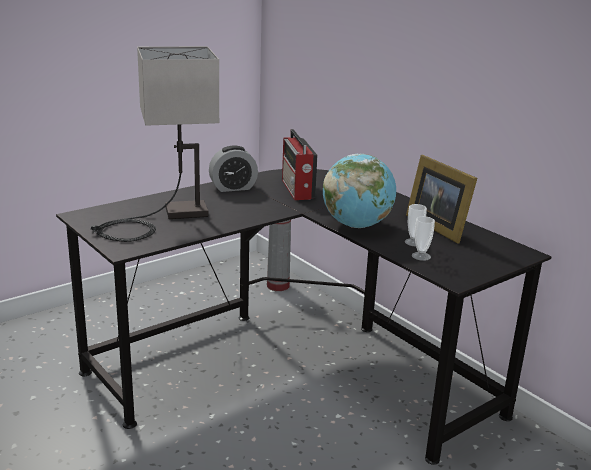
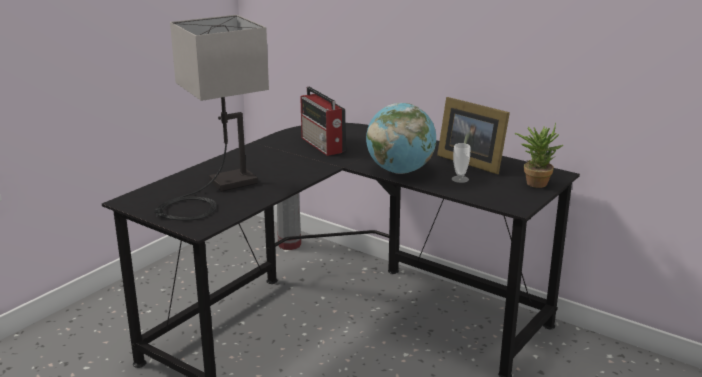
camera: 15 degrees left, 0 degrees up
(233, 188) = (260, 152): alarm clock -> none
(421, 256) = (474, 190): cup -> none
(494, 257) = (534, 182): none -> potted plant

